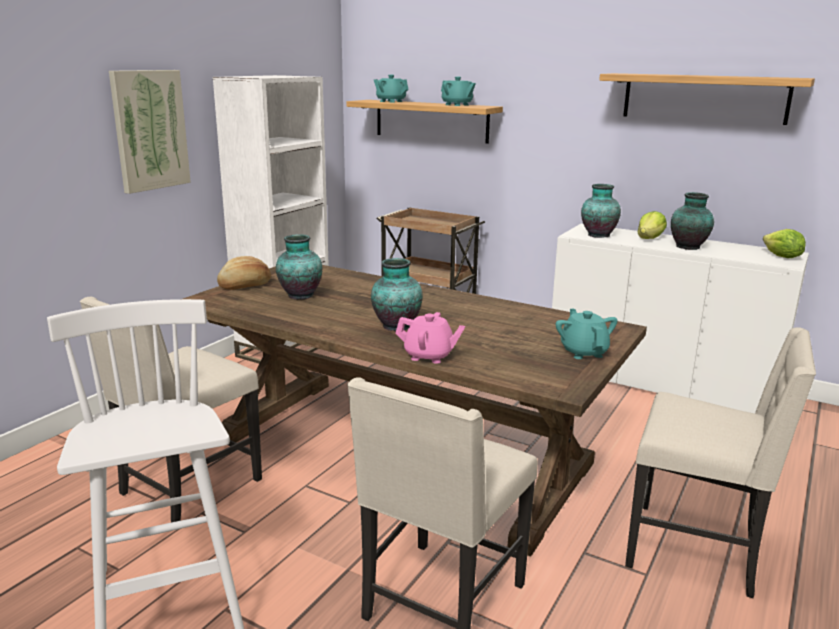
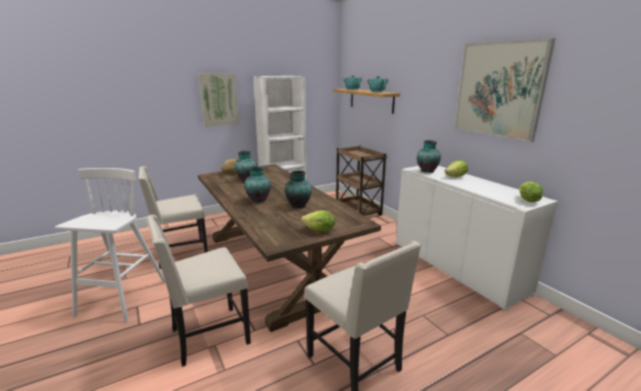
camera: 30 degrees right, 0 degrees up
(429, 356) = (246, 216): pink teapot -> none
(583, 352) = (319, 230): turquoise teapot -> lettuce
(689, 247) = (472, 185): vase -> vase (298, 206)
(704, 98) = (498, 89): shelf -> picture

